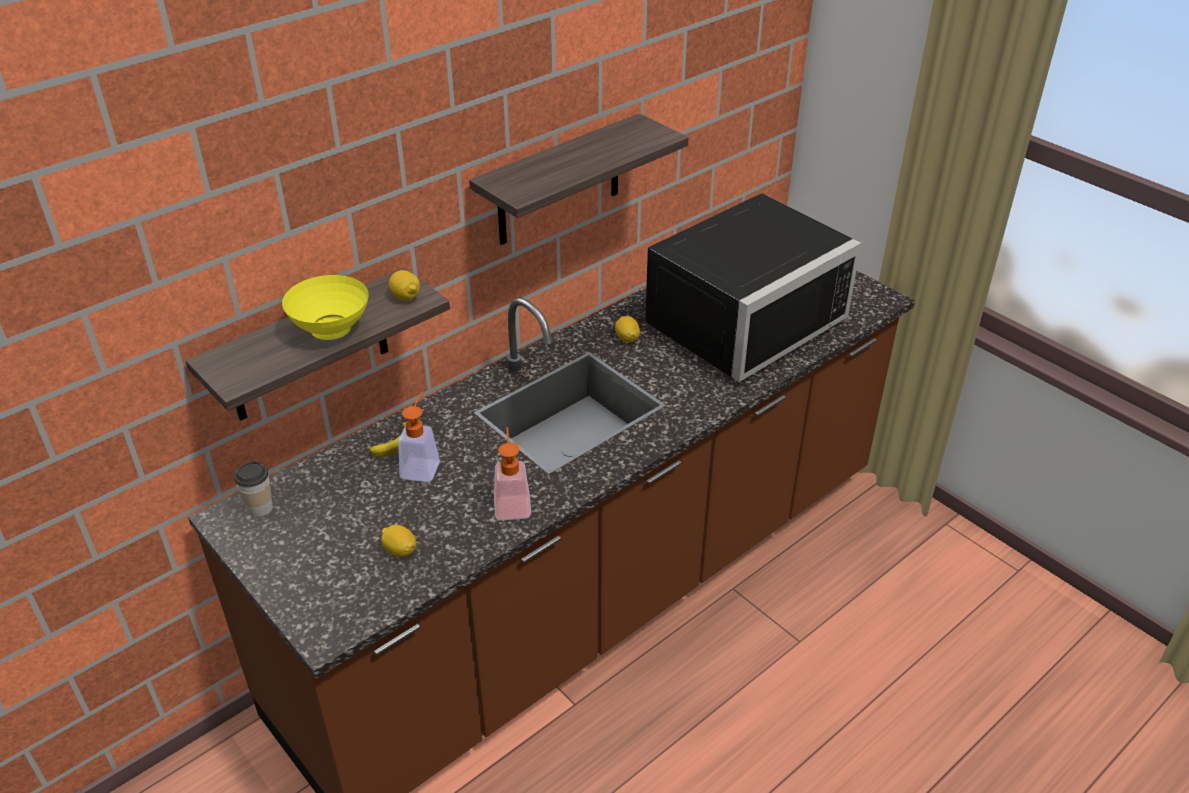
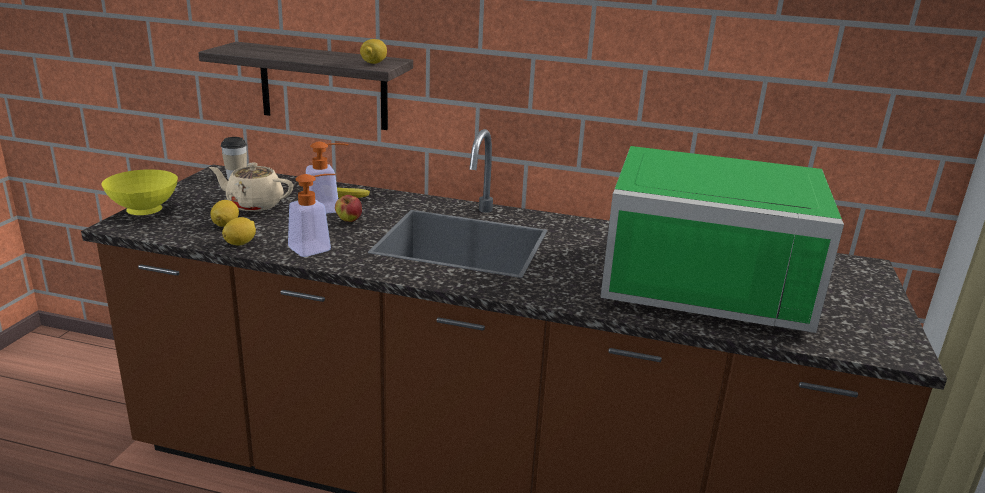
camera: 55 degrees right, 15 degrees down
(333, 331) = (306, 57): yellow bowl -> yellow bowl (144, 212)
(360, 515) = (254, 204): none -> beige teapot
(465, 461) = (349, 220): none -> apple
(559, 181) = (586, 55): shelf -> none
(627, 338) = (590, 239): lemon -> lemon (240, 243)
(736, 318) = (706, 279): black microwave -> green microwave

